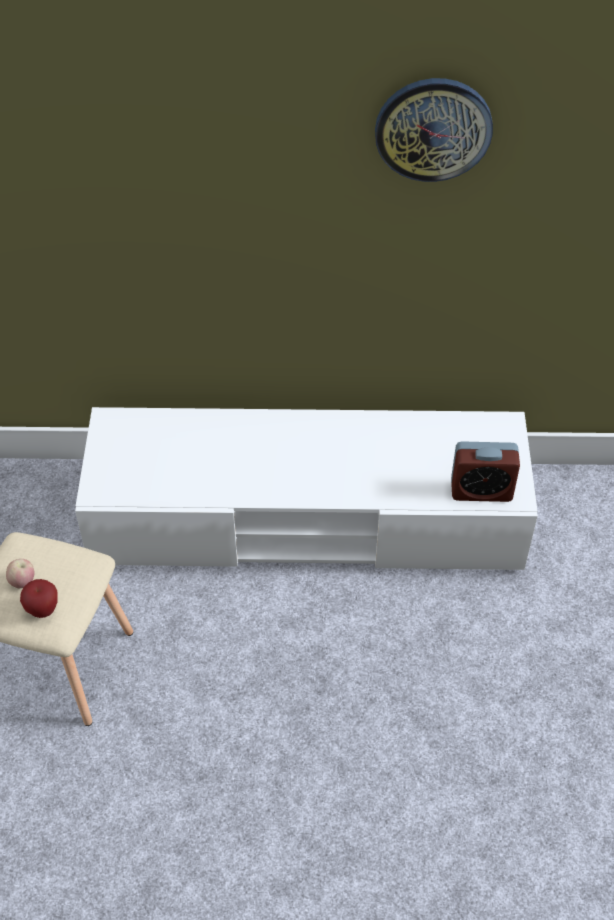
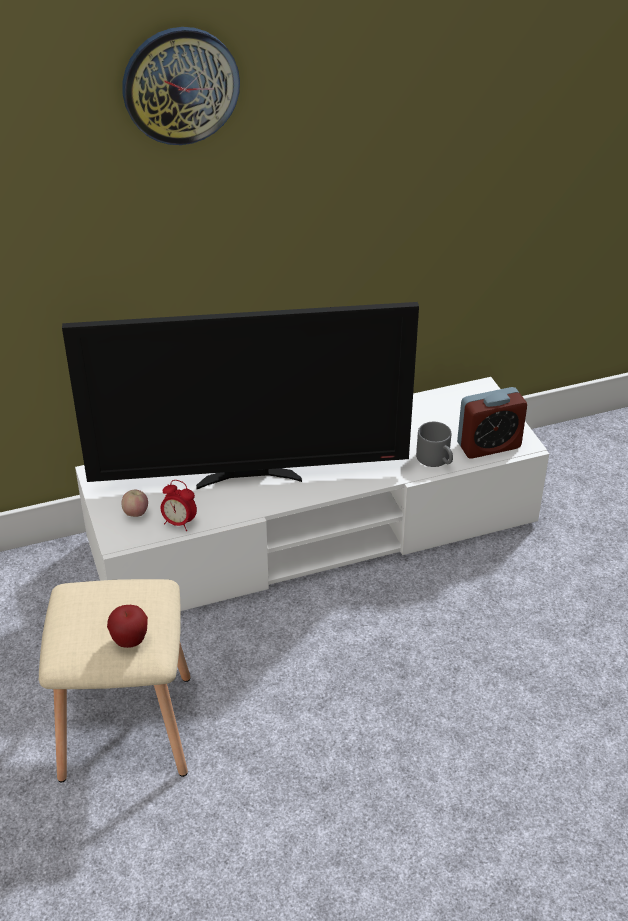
camera: 20 degrees left, 10 degrees down
(23, 582) = (95, 622): apple -> apple (136, 513)
(155, 492) = (179, 523): none -> alarm clock
(239, 461) = (249, 477): none -> television
(423, 492) = (437, 459): none -> grey mug
(433, 129) = (397, 84): wall clock -> wall clock (180, 85)

